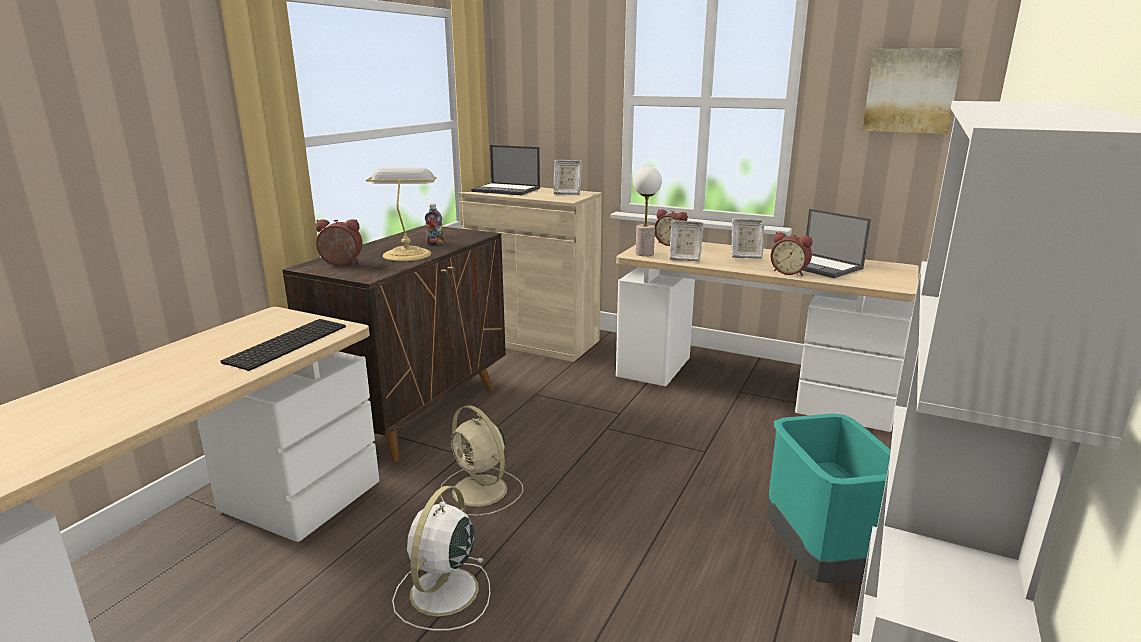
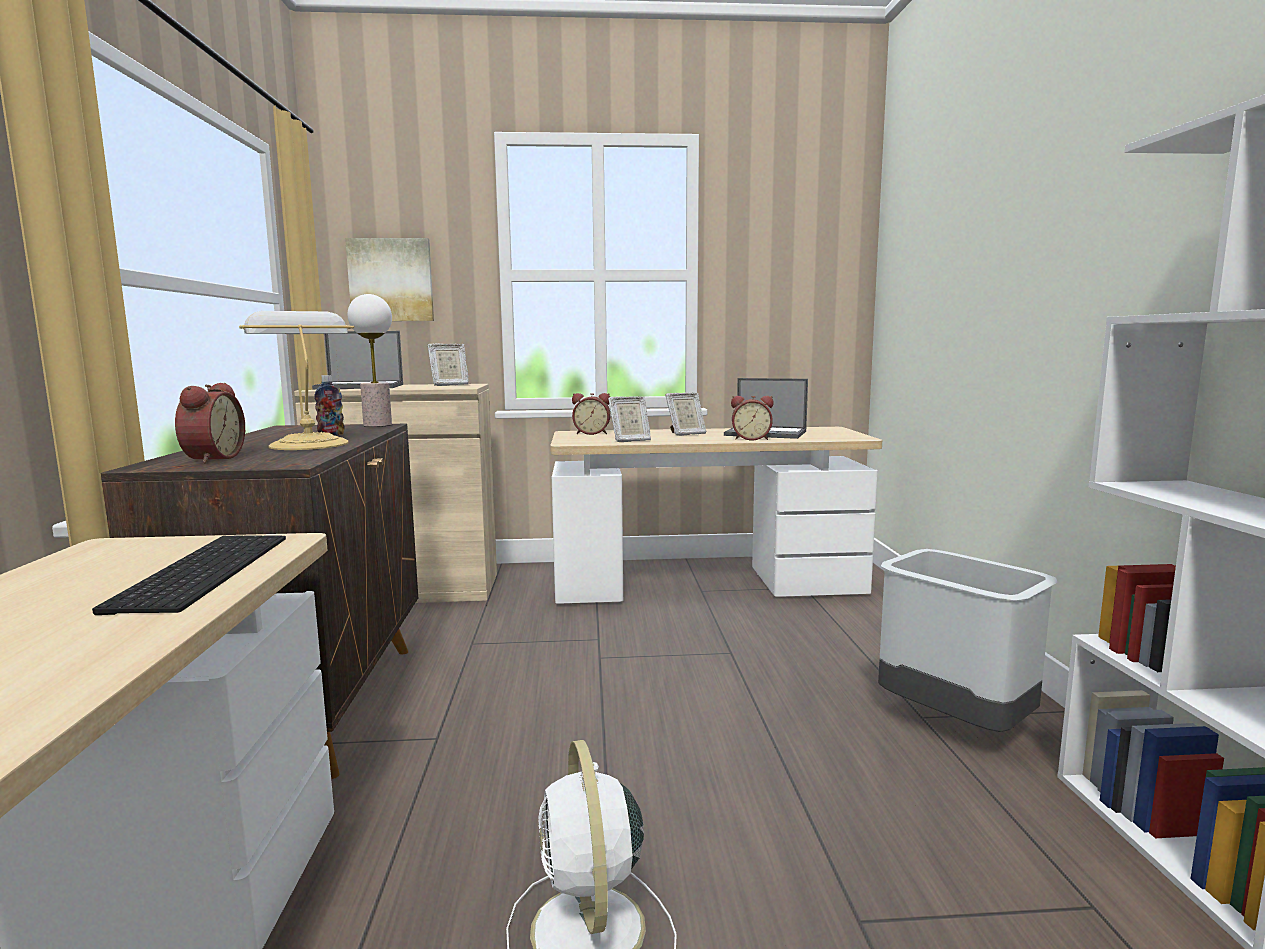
camera: 30 degrees left, 10 degrees down
(341, 263) = (210, 459): alarm clock -> alarm clock turned 120 degrees clockwise
(481, 491) = (511, 775): beige fan -> none
(644, 253) = (579, 441): table lamp -> table lamp (377, 425)
(821, 564) = (956, 723): turquoise trash can -> grey trash can
(910, 91) = (803, 260): picture -> picture (391, 280)

